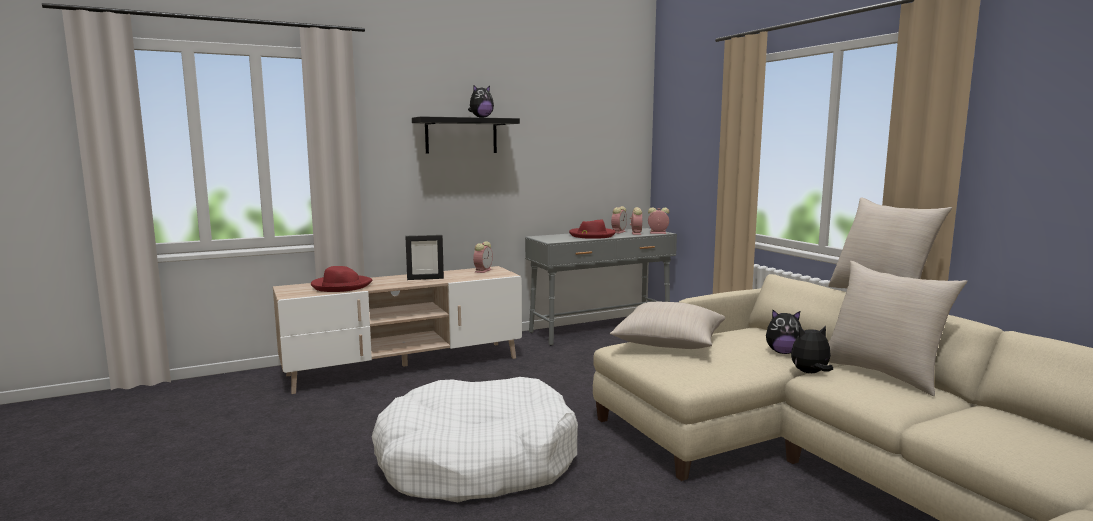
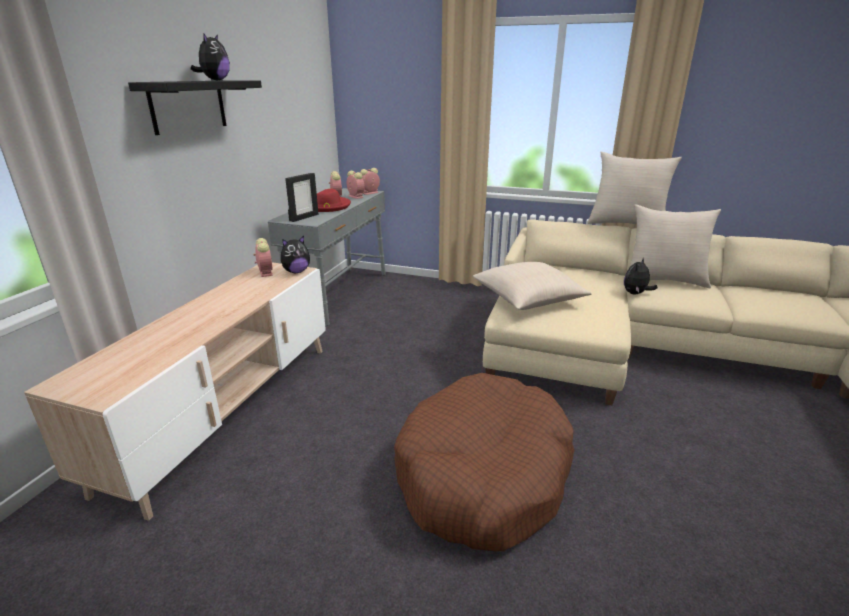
camera: 45 degrees left, 15 degrees up
(341, 286) = (145, 351): red hat -> none
(425, 278) = (229, 302): picture frame -> picture frame (304, 217)
(477, 461) = (483, 474): white dog bed -> brown dog bed
(782, 352) = (597, 282): plush toy -> plush toy (296, 272)

